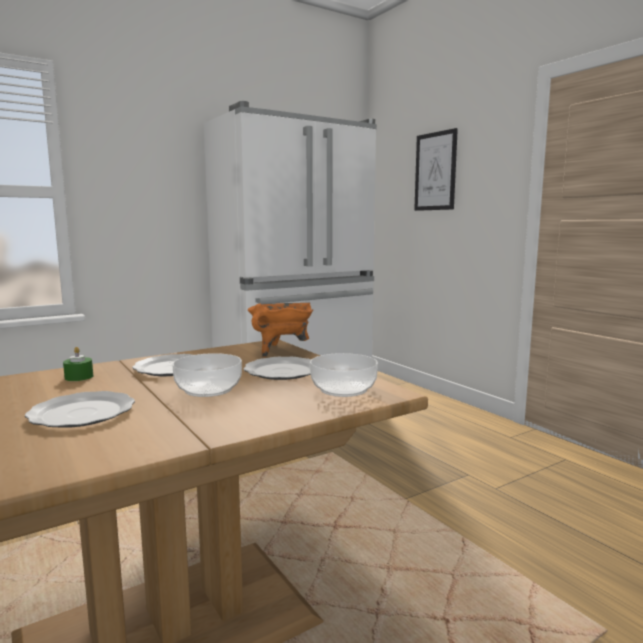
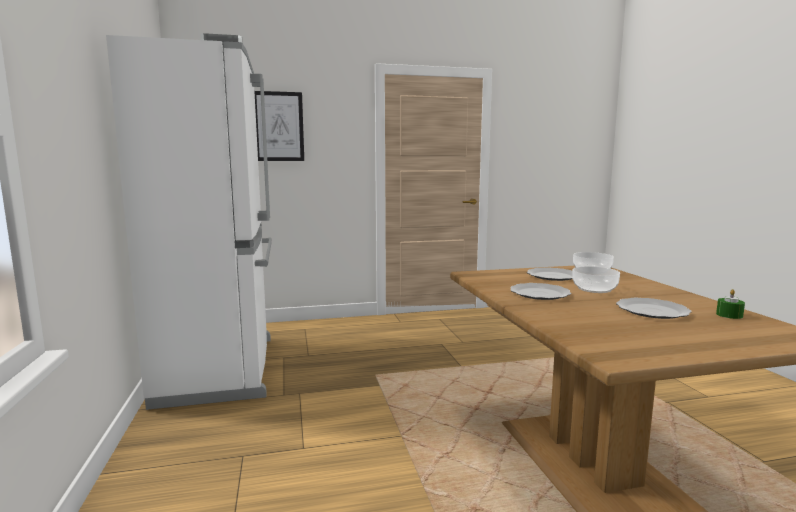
camera: 70 degrees left, 0 degrees up
(79, 377) = (563, 314): green candle -> green candle (729, 315)
(281, 351) = (496, 273): orange cooking pot -> none

